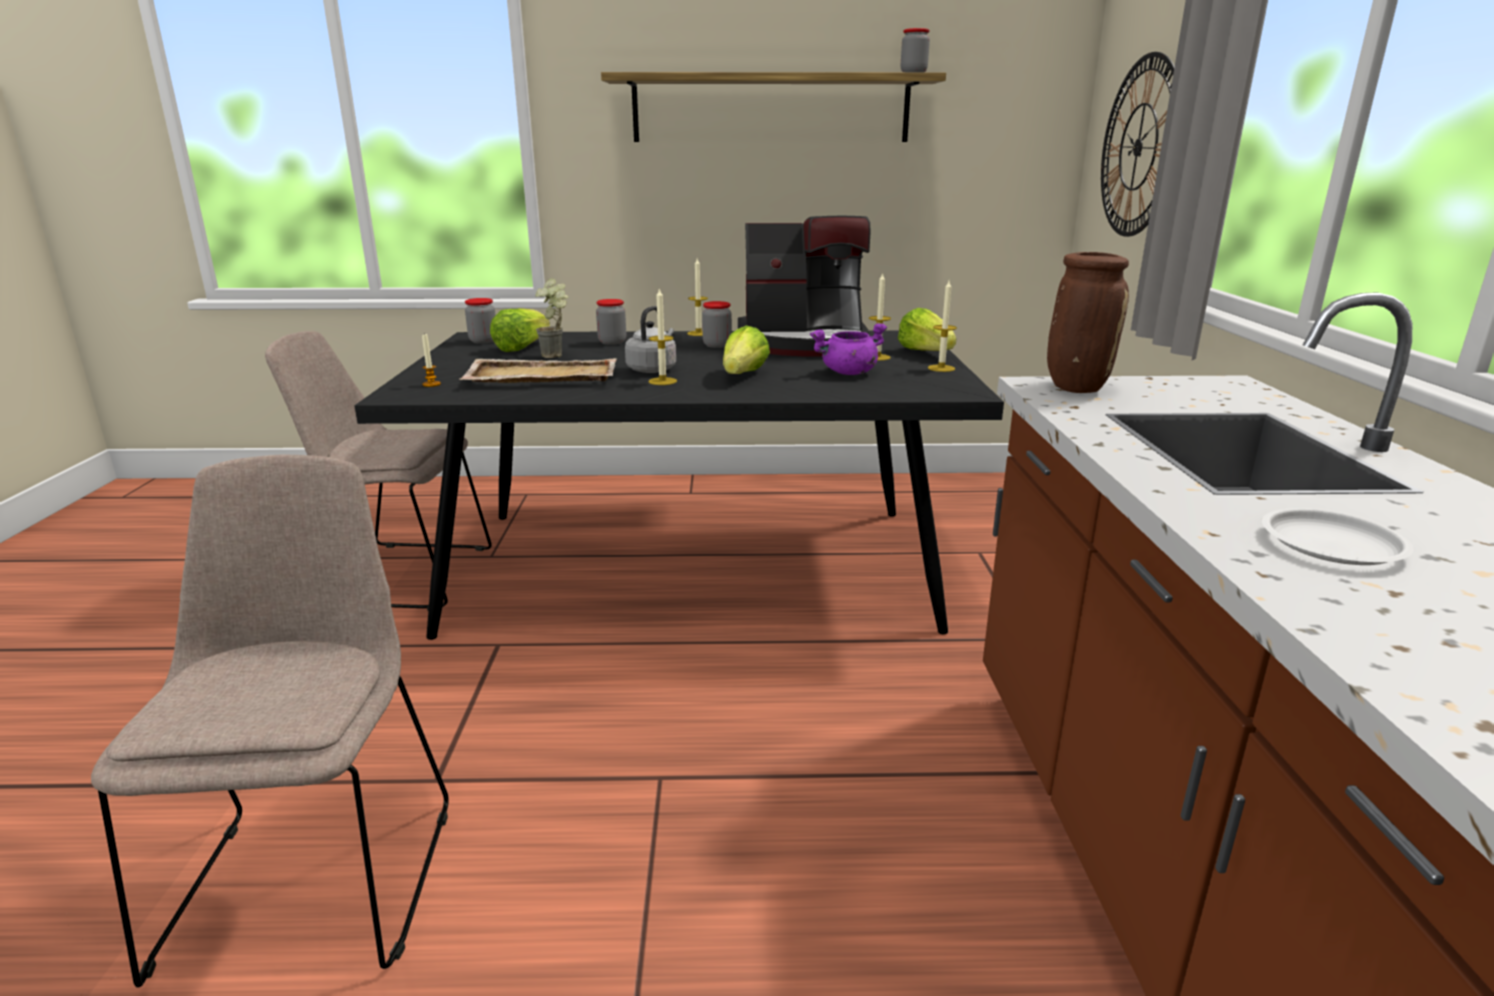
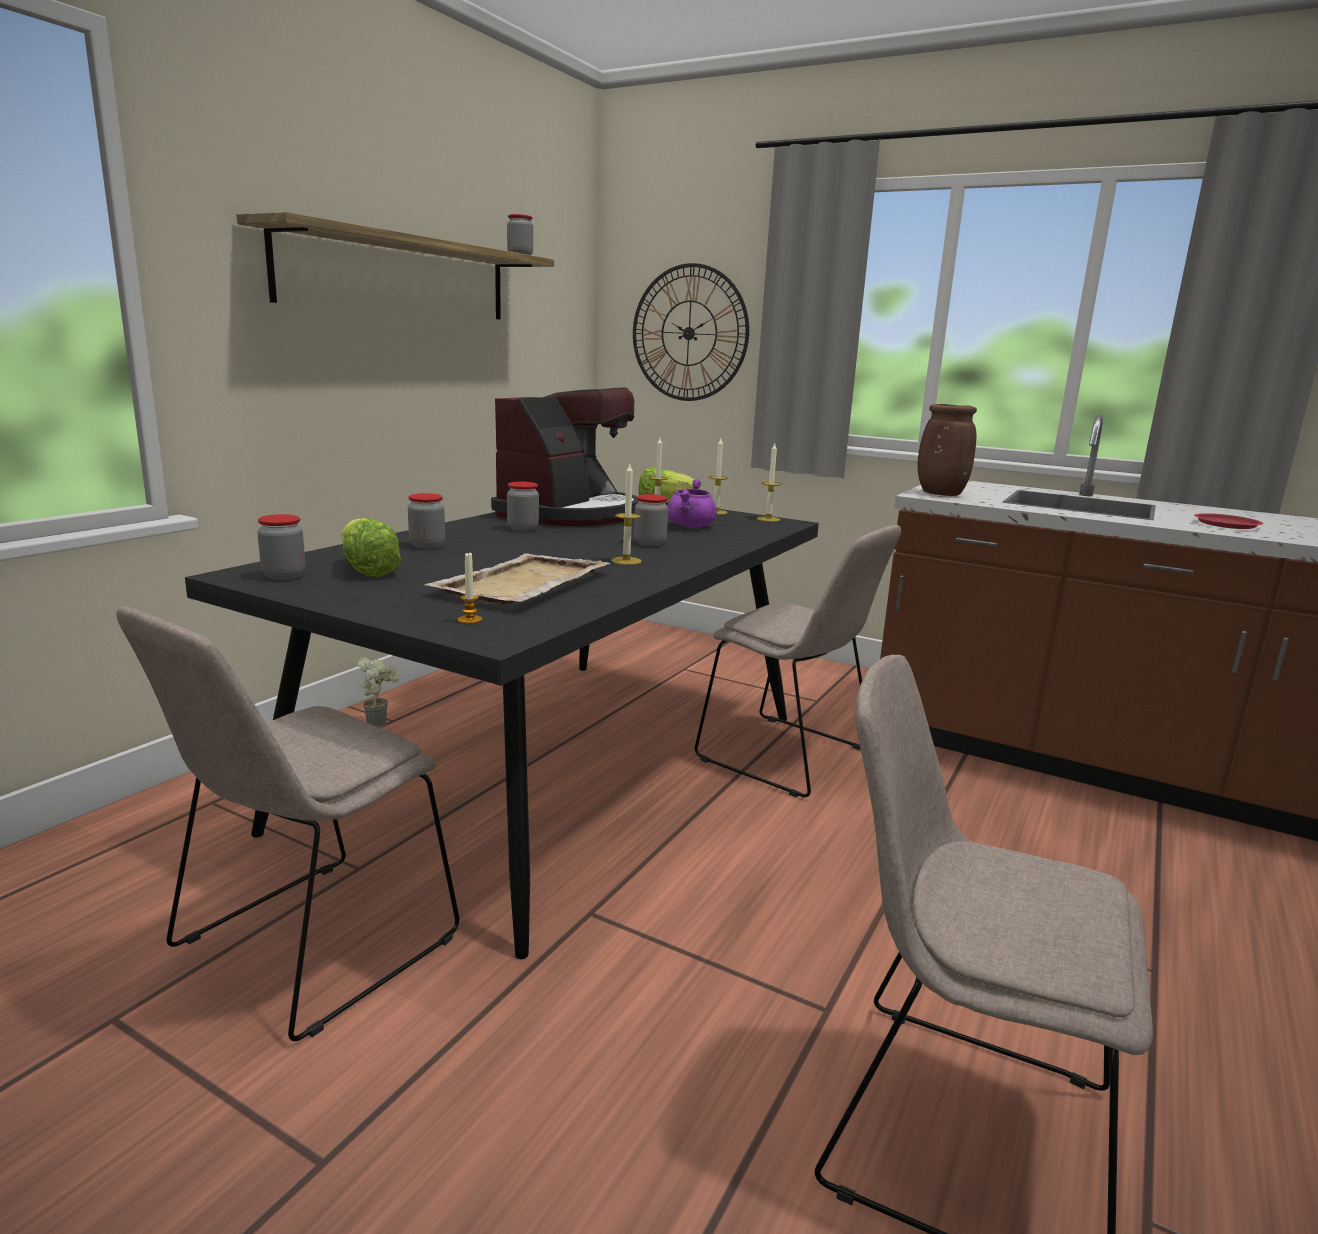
camera: 60 degrees left, 5 degrees down
(558, 356) = (447, 567): potted plant -> potted plant (381, 724)
(653, 369) = (574, 555): grey kettle -> none
(698, 333) = (460, 523): candle -> candle (768, 519)
(743, 375) = (650, 543): lettuce -> jar
(860, 657) = (789, 757): none -> beige chair
(1331, 544) = (1226, 525): white plate -> red plate

